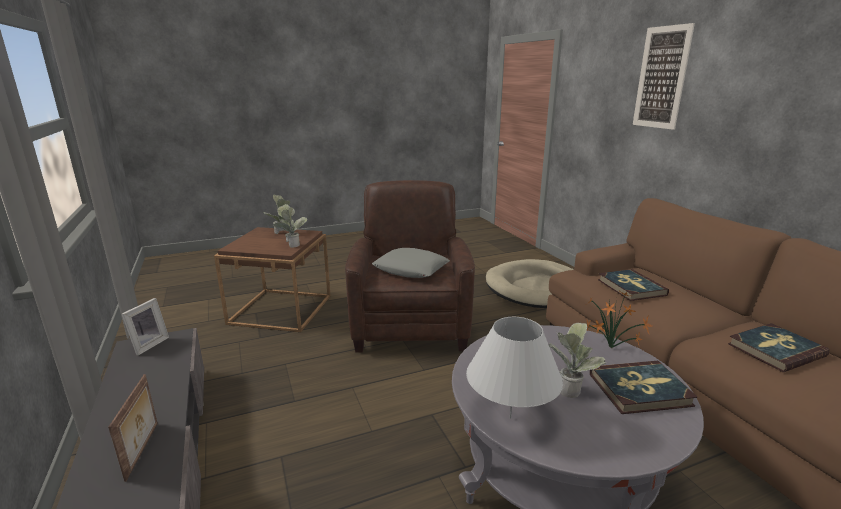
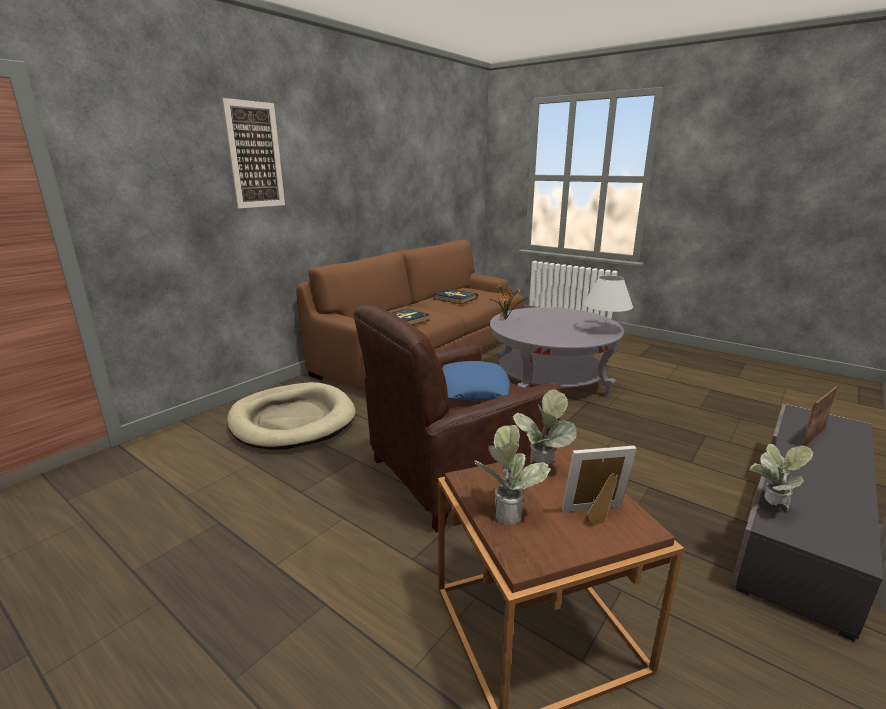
camera: 120 degrees left, 0 degrees up
(148, 345) = (822, 538): picture frame -> picture frame (596, 515)
(411, 269) = (473, 388): grey pillow -> blue pillow
(570, 388) = (559, 323): potted plant -> potted plant (769, 506)
(640, 390) = (536, 314): book -> none

